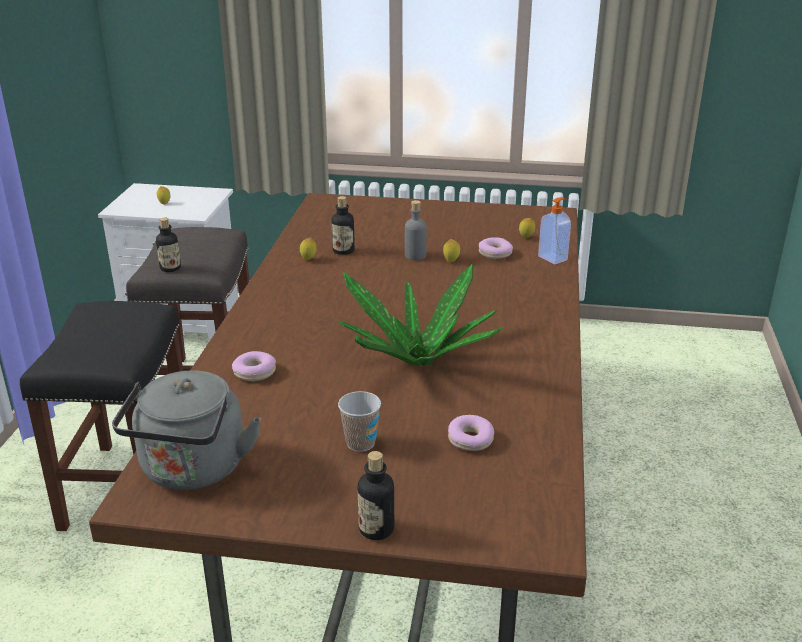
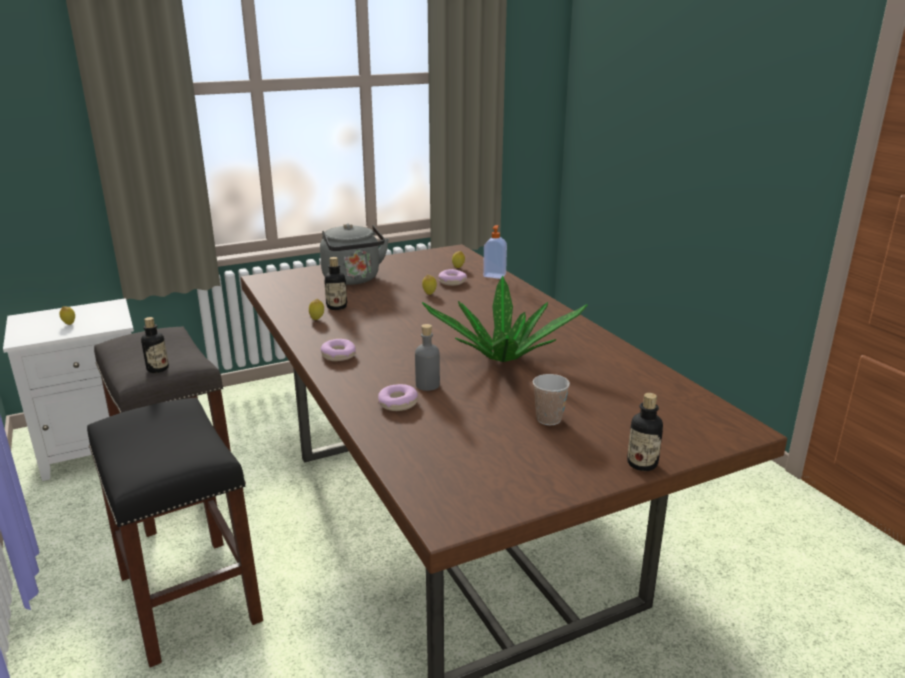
camera: 35 degrees left, 5 degrees down
(192, 471) = (458, 483): grey kettle -> grey kettle (353, 279)
(415, 255) = (397, 296): grey bottle -> grey bottle (427, 385)
(470, 440) = (612, 391): donut -> donut (338, 355)

